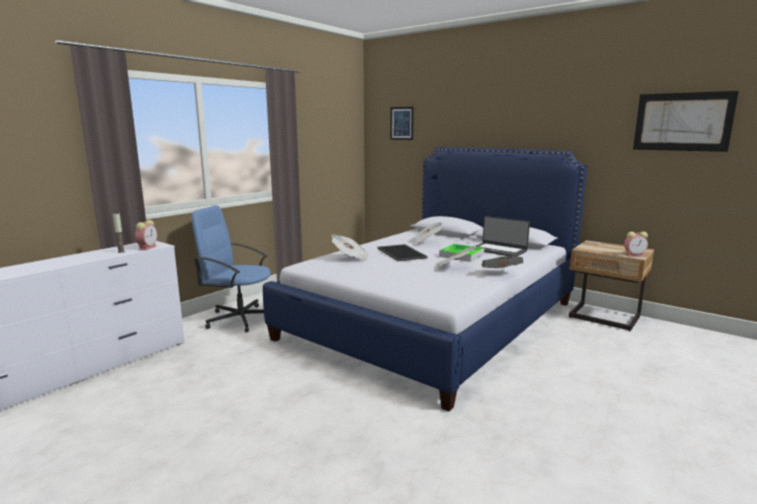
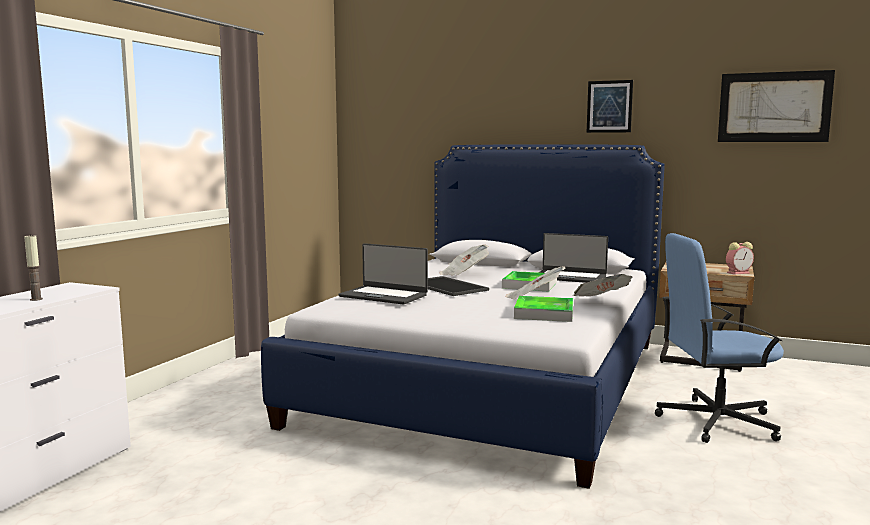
camera: 15 degrees left, 5 degrees down
(148, 247) = (77, 292): alarm clock -> none
(240, 318) = (201, 405): blue office chair -> blue office chair (715, 421)
(351, 258) = (384, 295): newspaper -> laptop
(401, 123) = (397, 114): picture -> picture (609, 106)
(449, 280) = (544, 313): none -> tray

